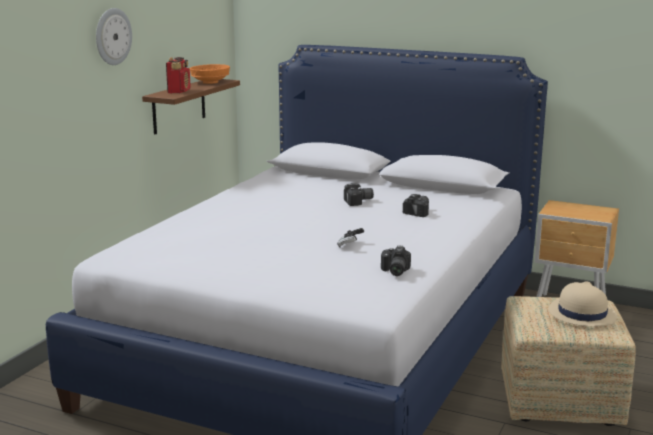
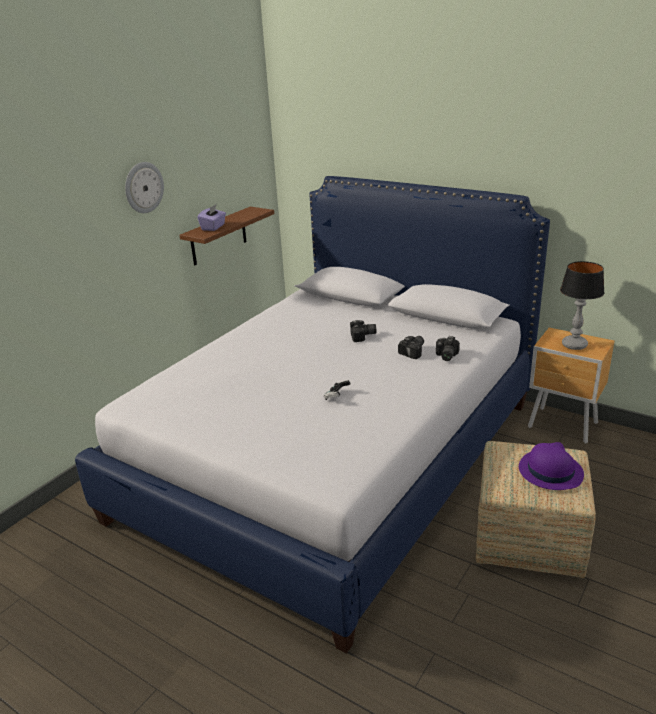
camera: 10 degrees right, 10 degrees up
(179, 91) = (213, 227): radio -> purple tissue box
(210, 82) = (246, 213): orange bowl -> none
(394, 271) = (365, 435): camera -> camera (445, 356)
(580, 212) = (574, 345): none -> table lamp
(581, 314) = (550, 471): beige hat -> purple hat

